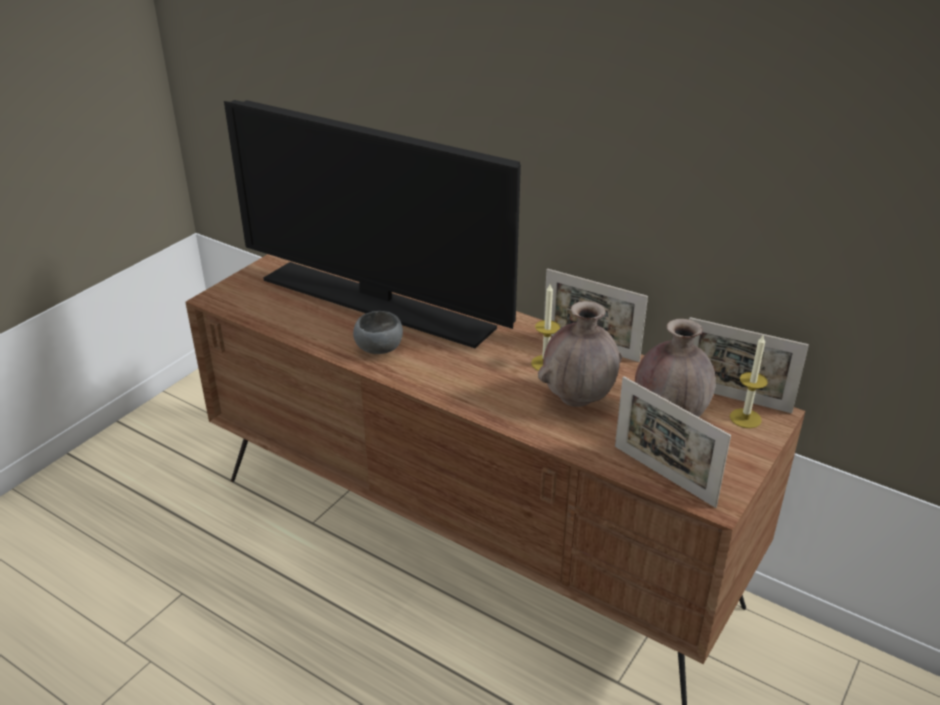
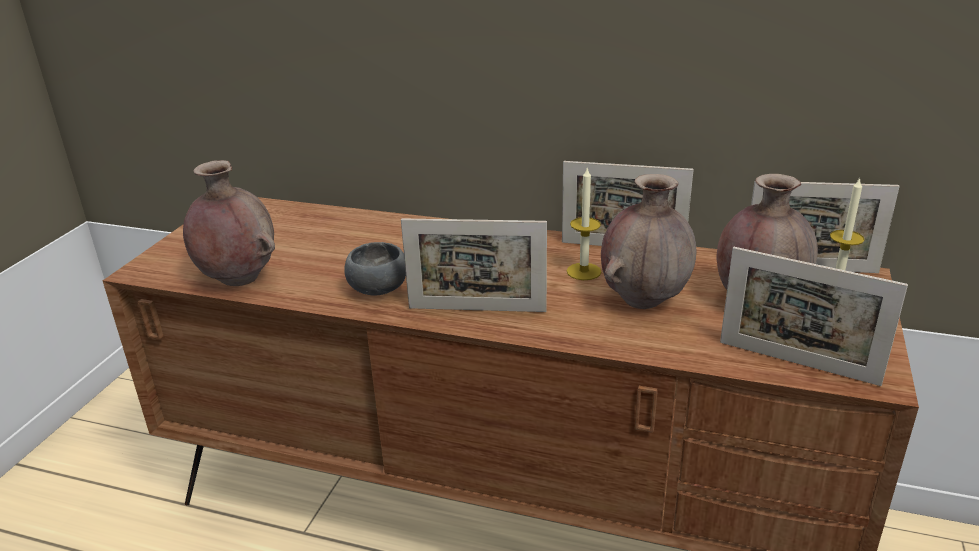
camera: 15 degrees left, 5 degrees down
(280, 319) = (238, 279): none -> brown vase
(378, 303) = (354, 244): television -> none
(444, 381) = (477, 309): none -> picture frame

